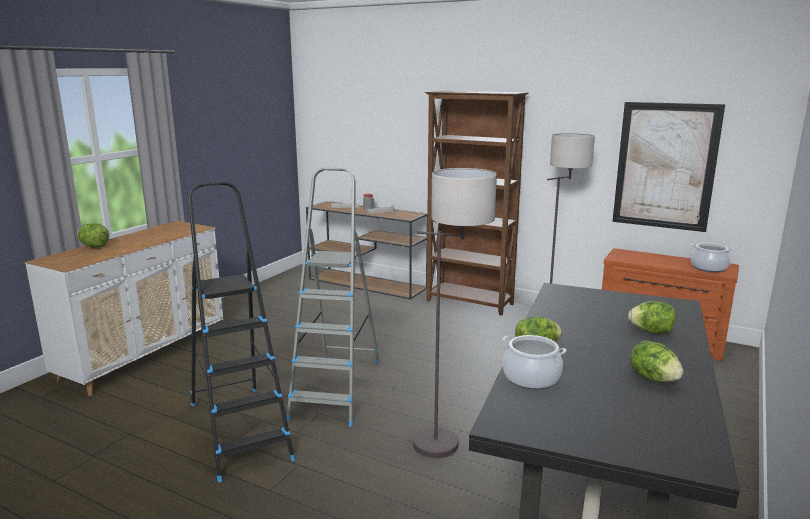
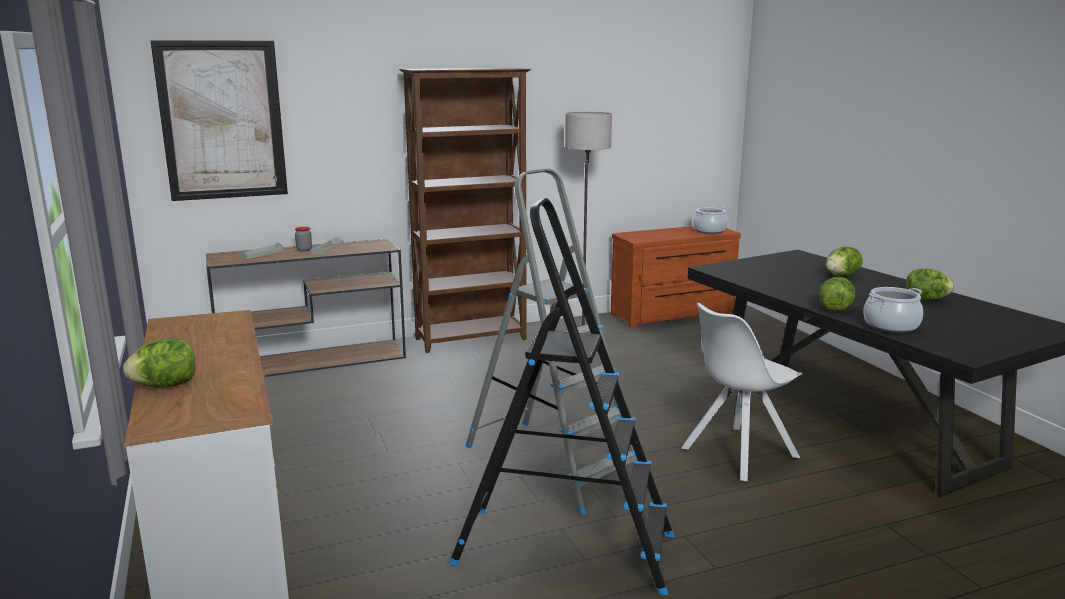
camera: 50 degrees left, 0 degrees up
(449, 446) = (737, 453): grey floor lamp -> white chair
(665, 166) = (649, 139): picture -> picture (222, 121)

